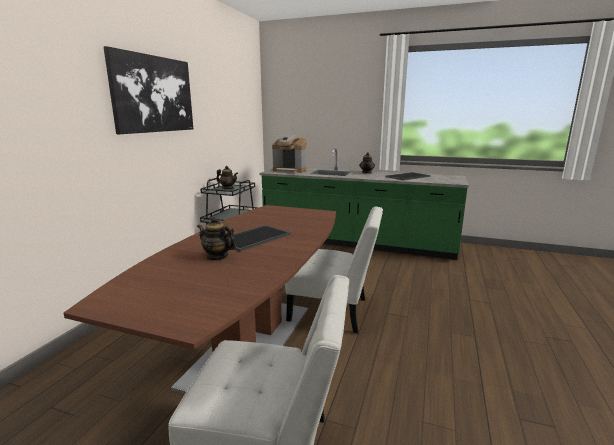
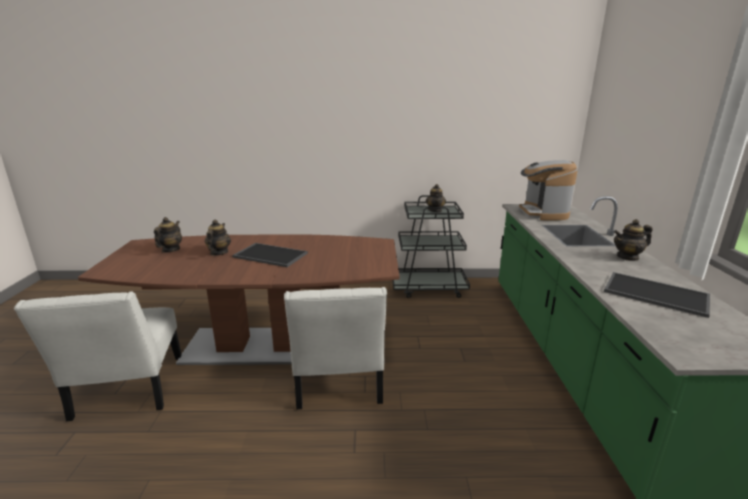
camera: 70 degrees right, 5 degrees up
(153, 94) = (353, 101): picture -> none
(167, 281) = (170, 250): none -> teapot

